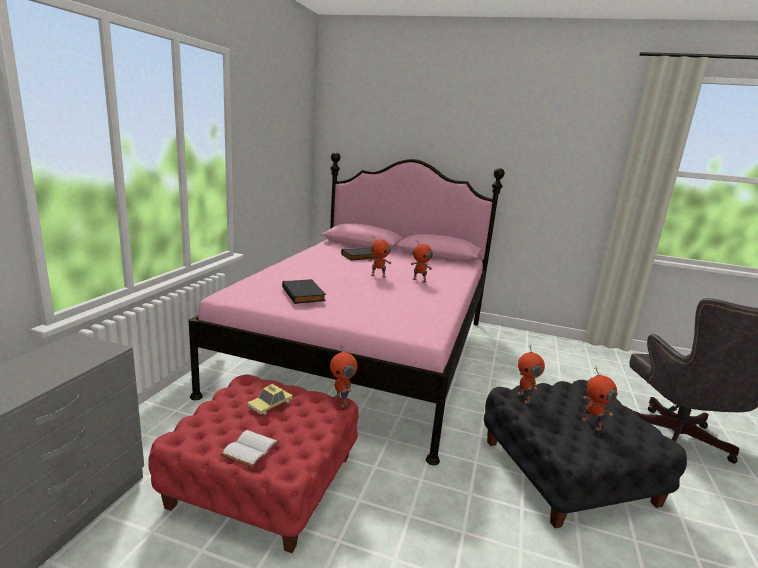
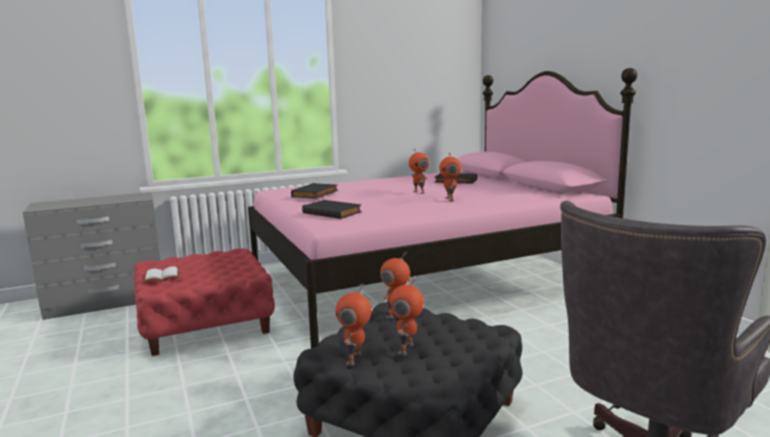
camera: 50 degrees right, 5 degrees down
(270, 404) = (220, 263): toy car -> none
(341, 401) = (259, 273): toy robot -> toy robot (355, 359)
(385, 316) = (333, 212): none -> black book

